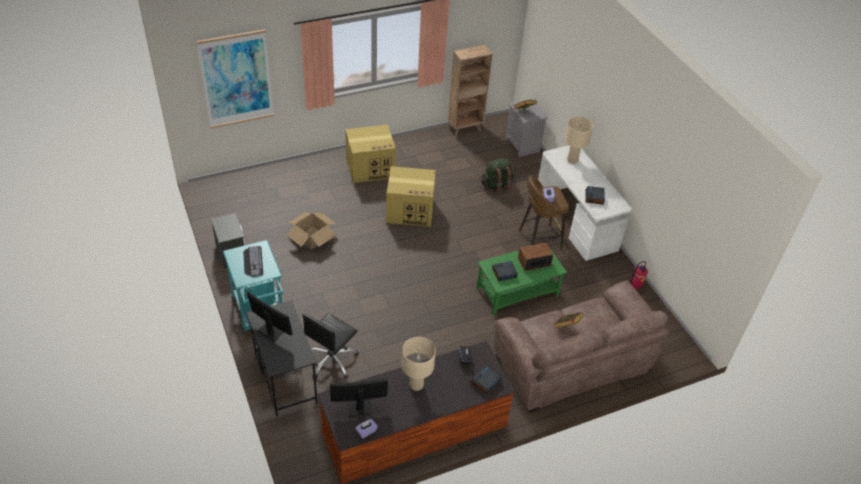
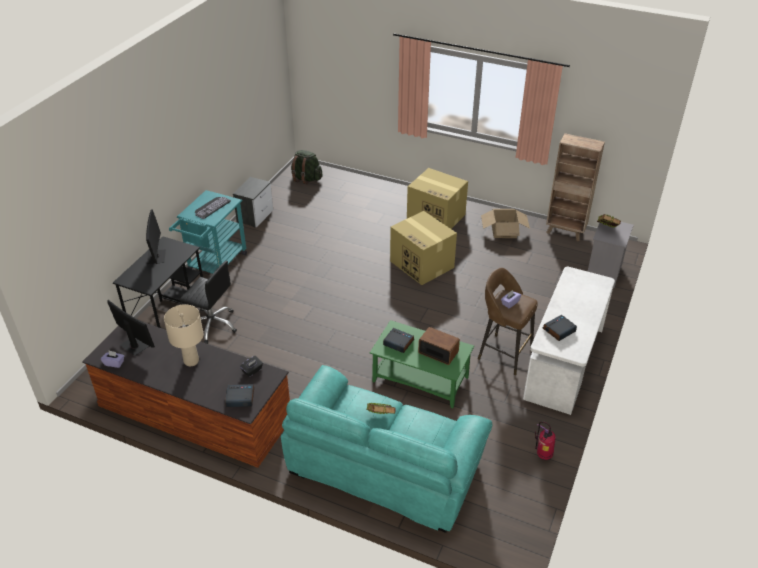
camera: 50 degrees right, 5 degrees down
(236, 79) = (342, 74): picture -> none
(312, 237) = (321, 238): cardboard box -> cardboard box (504, 231)
(331, 360) = (212, 325): black office chair -> black office chair turned 150 degrees counterclockwise
(496, 185) = (528, 289): green backpack -> green backpack (306, 179)
(572, 160) = (586, 289): beige table lamp -> none
(573, 363) = (383, 469): brown sofa -> turquoise sofa

